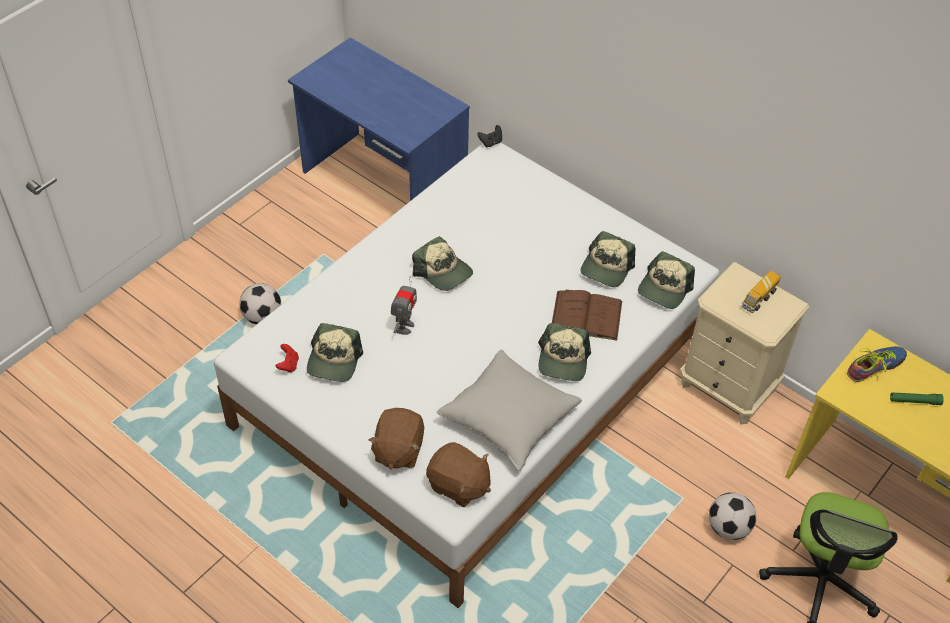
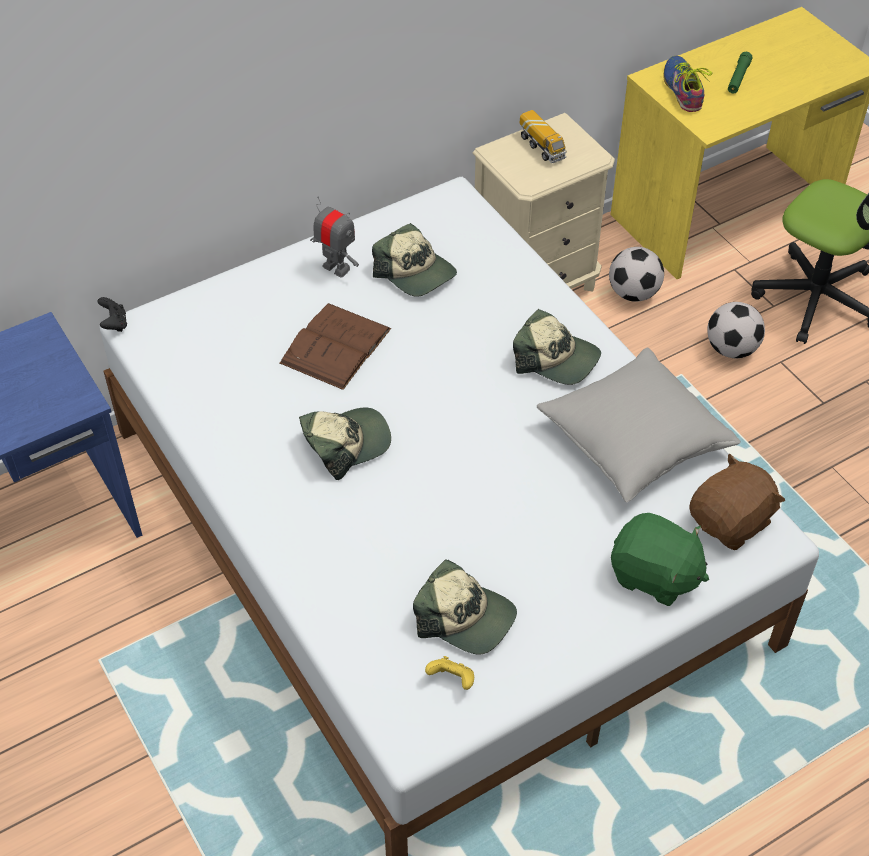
camera: 70 degrees left, 0 degrees up
(262, 317) = (189, 778): football -> football (633, 293)
(288, 365) = (452, 680): red game controller -> yellow game controller
(398, 450) = (654, 576): brown plush toy -> green plush toy
(404, 327) = (432, 514): toy robot -> toy robot (336, 268)
(586, 315) = (489, 315): brown book -> brown book (335, 346)
(664, 288) = (474, 230): cap -> none

